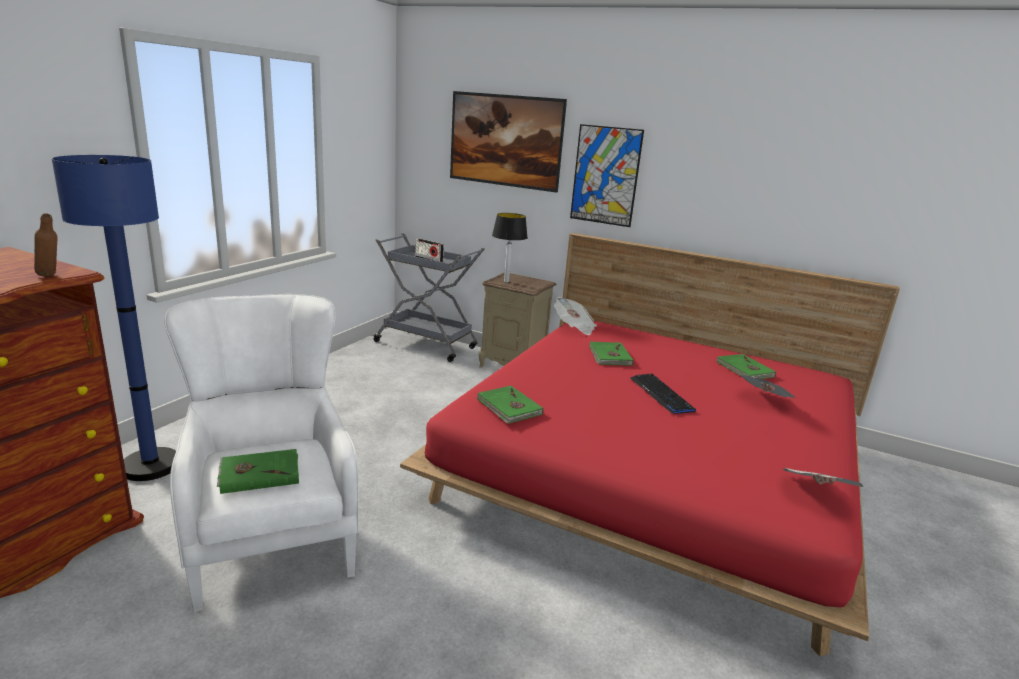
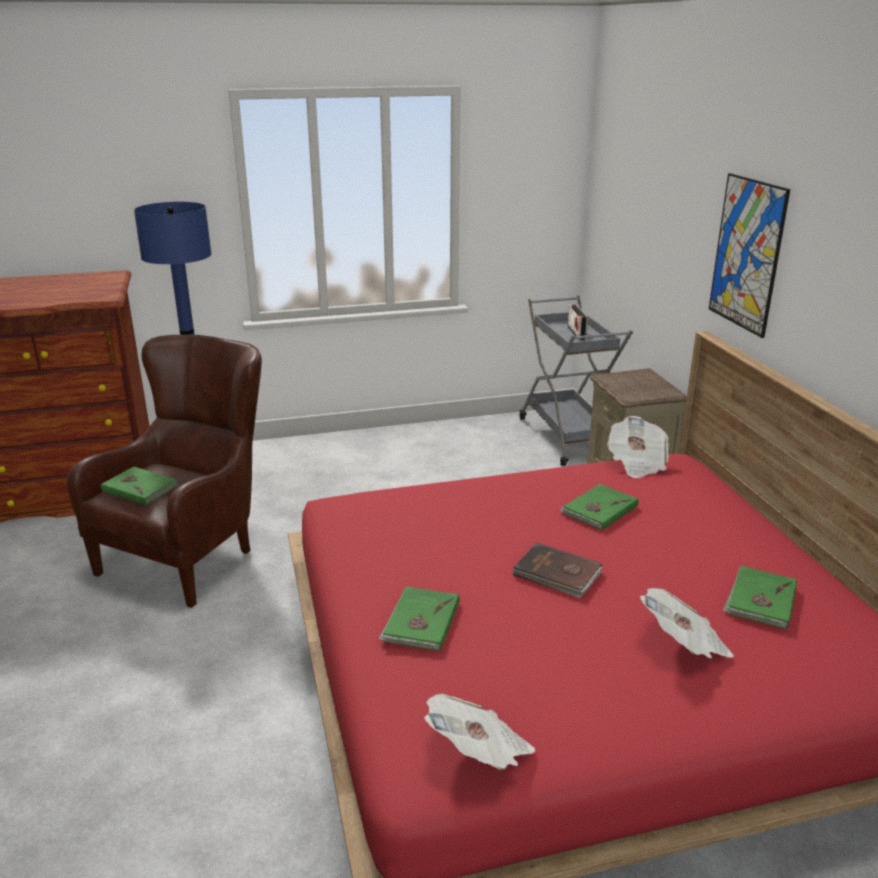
camera: 50 degrees right, 5 degrees up
(51, 277) = (88, 299): brown bottle -> none
(272, 536) = (193, 553): white armchair -> brown armchair
(503, 163) = (662, 219): picture -> none
(506, 282) = (619, 381): table lamp -> none
(508, 407) = (375, 515): green book -> green book (420, 622)
(661, 394) = (557, 574): keyboard -> brown book

